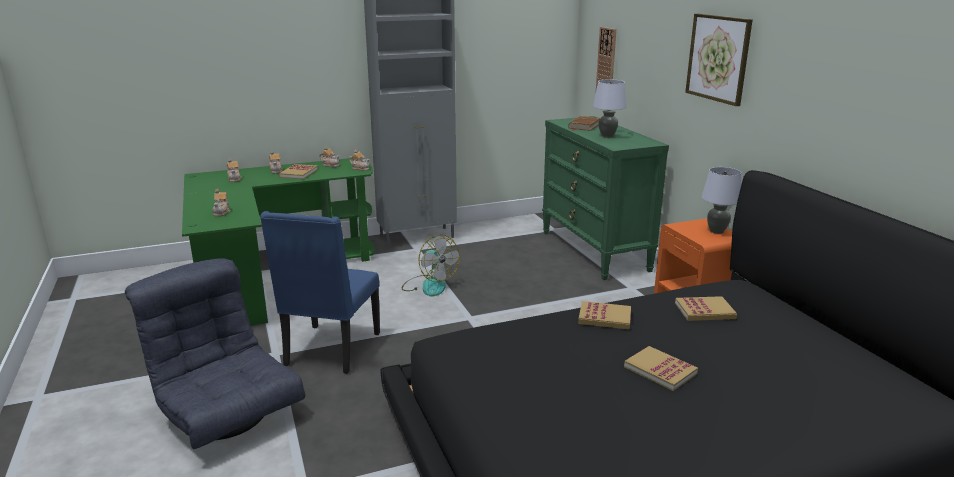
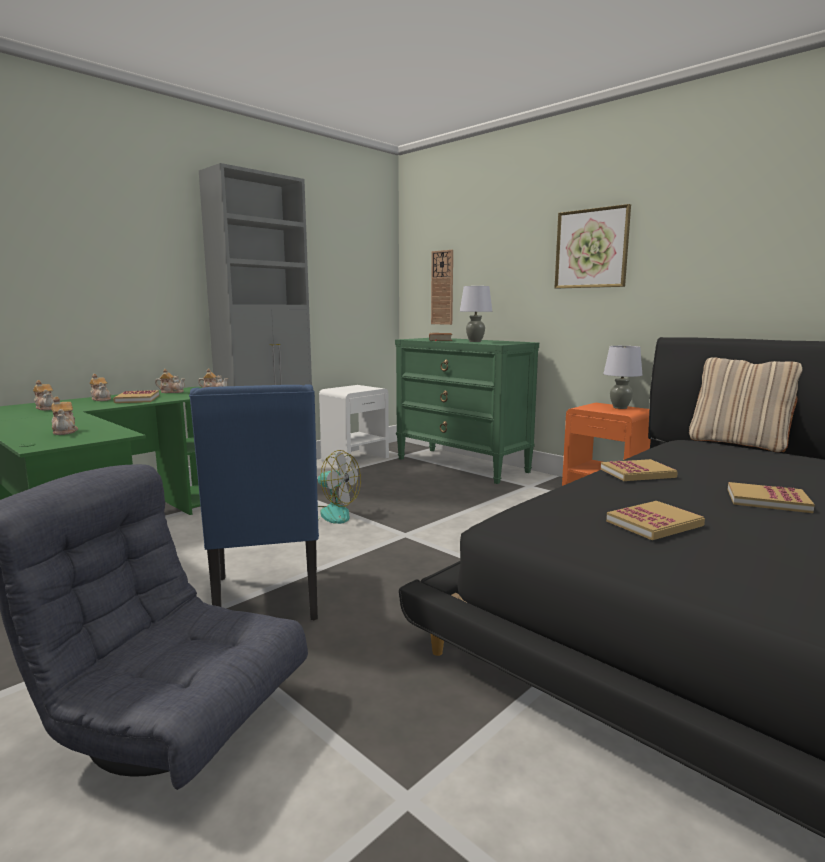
camera: 25 degrees left, 10 degrees down
(505, 226) = (355, 458): none -> white nightstand
(704, 311) = (707, 457): book -> book (654, 523)
(782, 299) = (739, 443): none -> beige pillow

